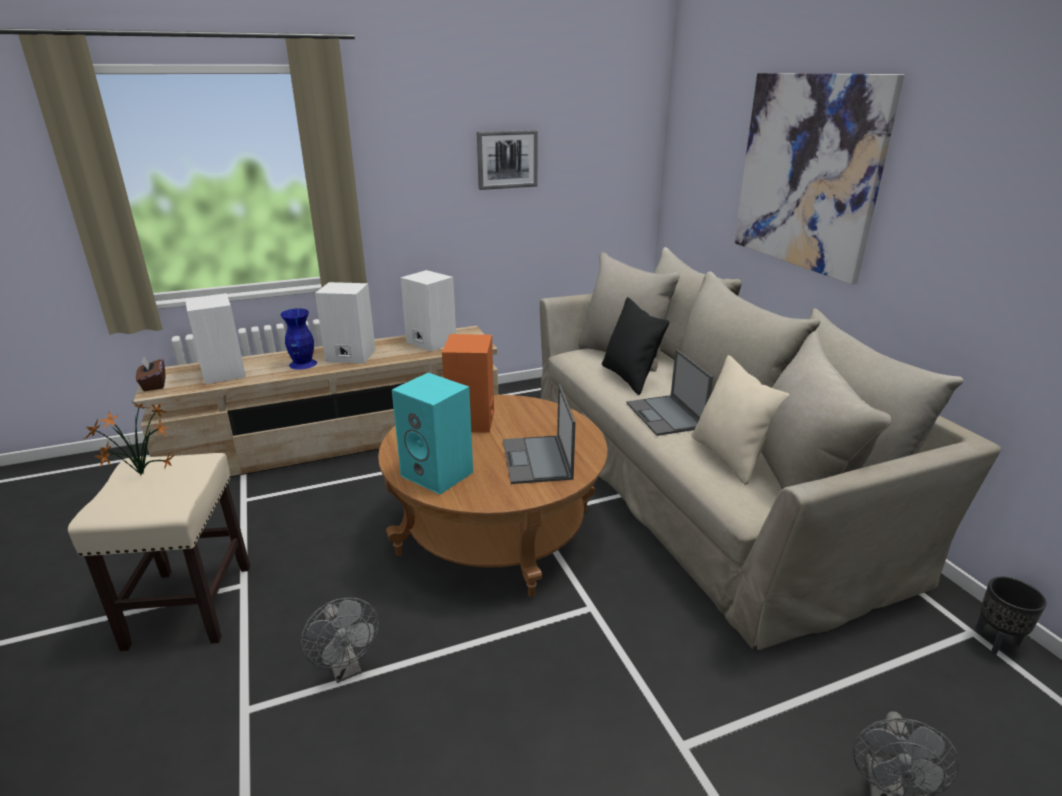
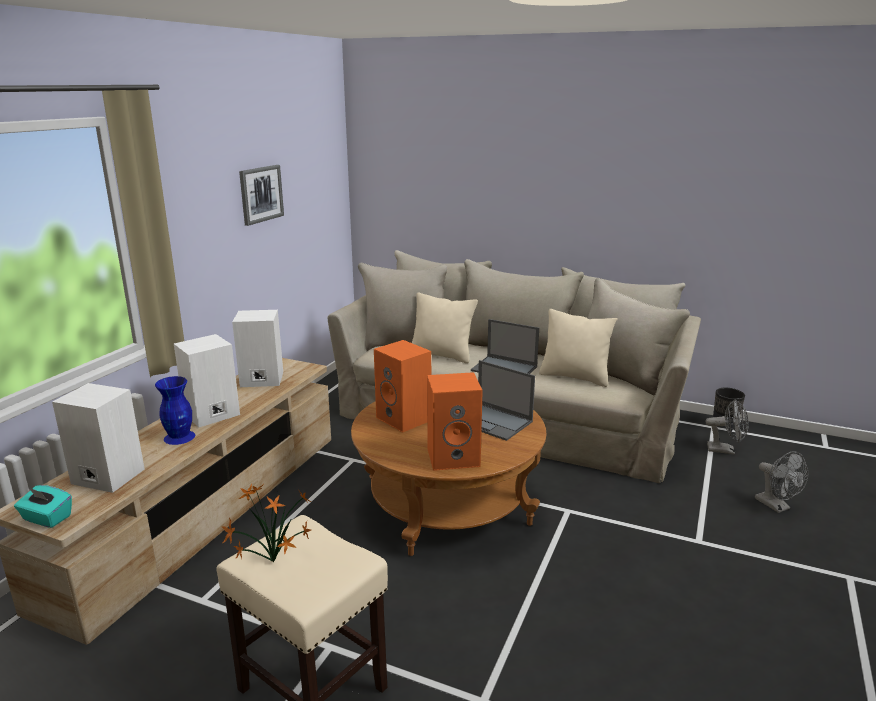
camera: 45 degrees left, 5 degrees down
(154, 384) = (46, 518): brown tissue box -> turquoise tissue box
(346, 669) = (500, 632): grey fan -> grey fan (725, 450)
(439, 474) = (454, 457): turquoise speaker -> orange speaker
(629, 378) = (442, 355): black pillow -> beige pillow
(807, 172) = (515, 178): picture -> none

